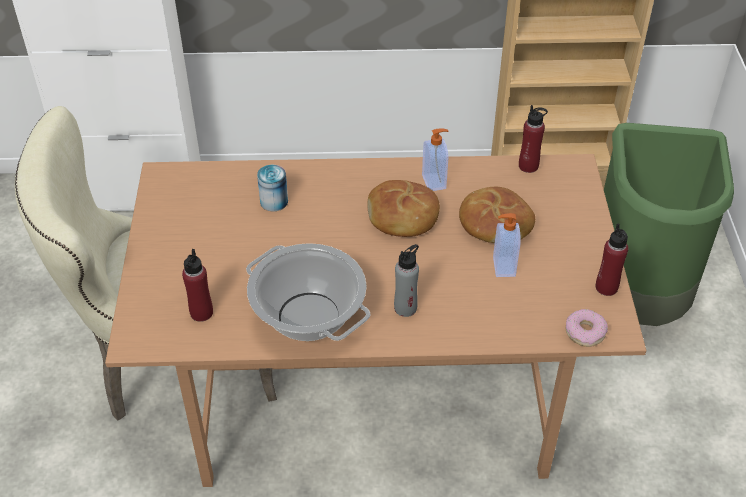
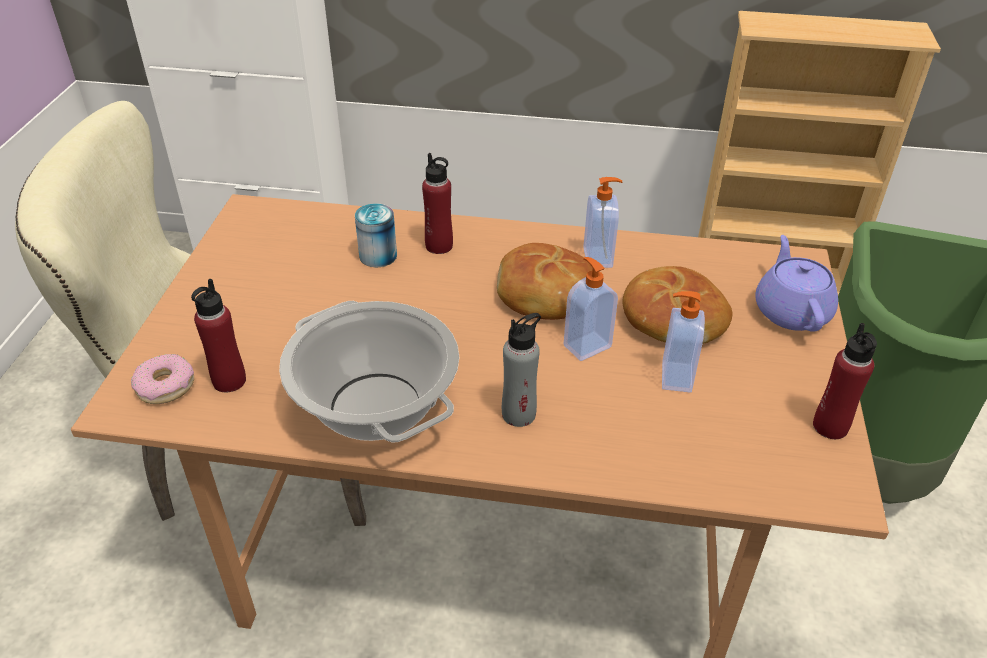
camera: 10 degrees right, 5 degrees down
(439, 252) = (586, 345): none -> soap dispenser
(528, 166) = (732, 253): red bottle -> red bottle (439, 246)
(574, 207) = (791, 311): none -> purple teapot
(585, 332) = (789, 489): donut -> donut (165, 386)

